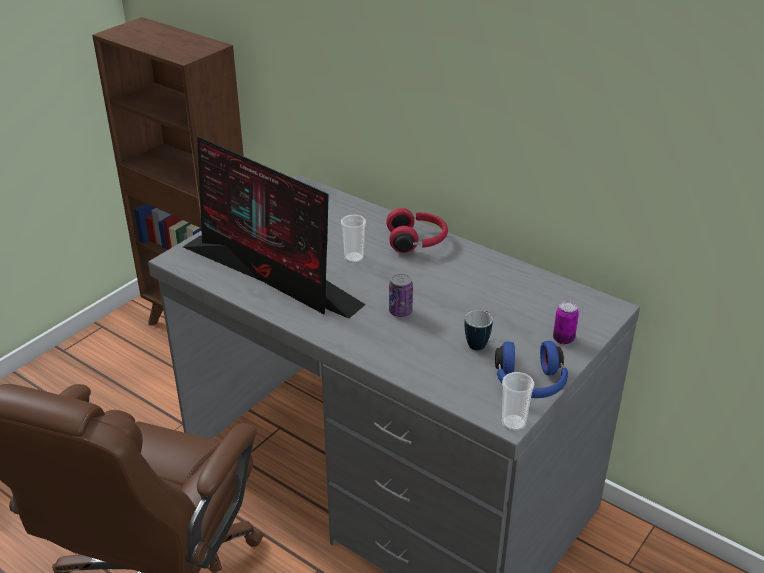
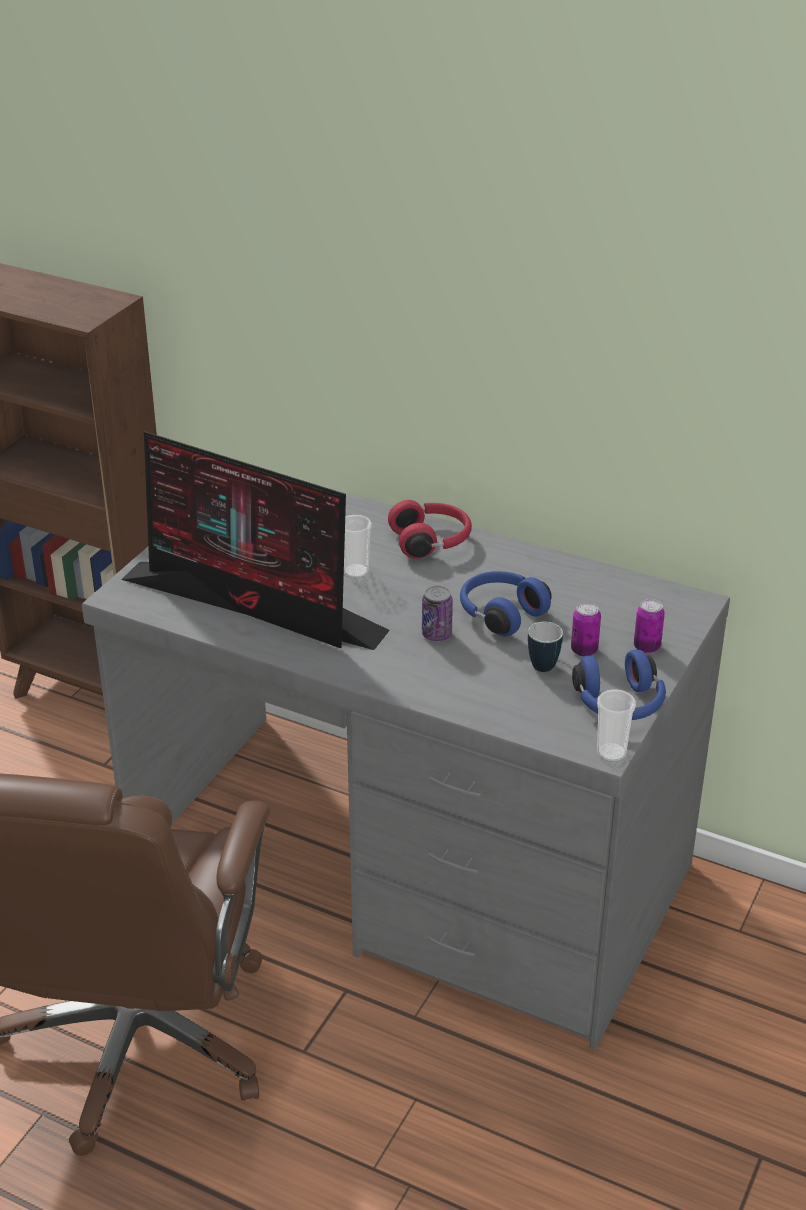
camera: 10 degrees left, 0 degrees up
(454, 301) = (500, 614): none -> blue headphones
(512, 336) = (584, 650): none -> can

